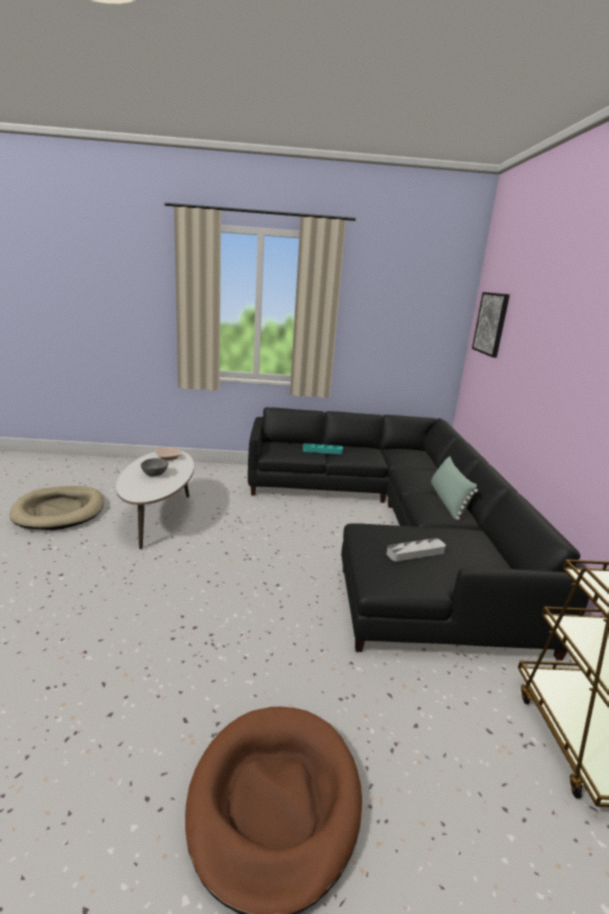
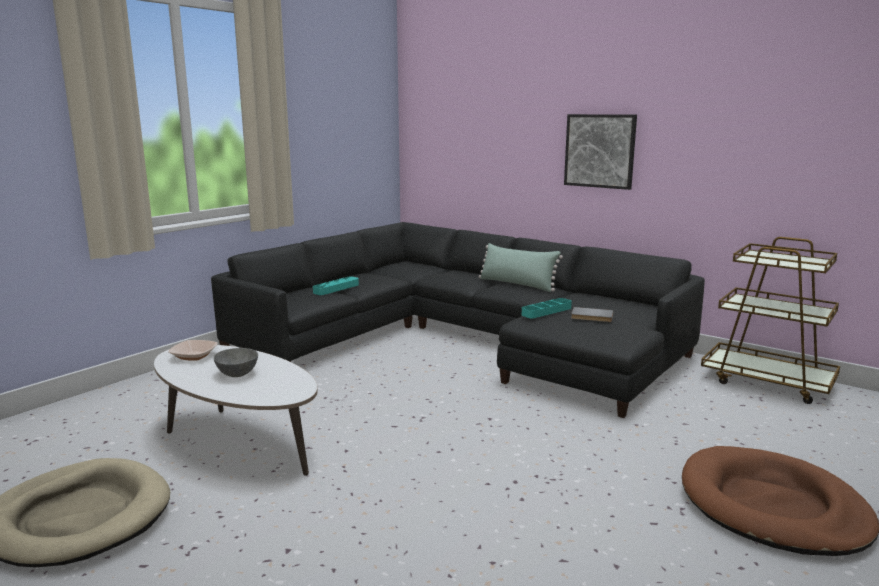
camera: 50 degrees left, 5 degrees down
(398, 530) = (546, 311): none -> turquoise tray
(415, 553) = (592, 317): grey tray -> grey book
(491, 323) = (445, 107): picture -> picture (600, 151)

